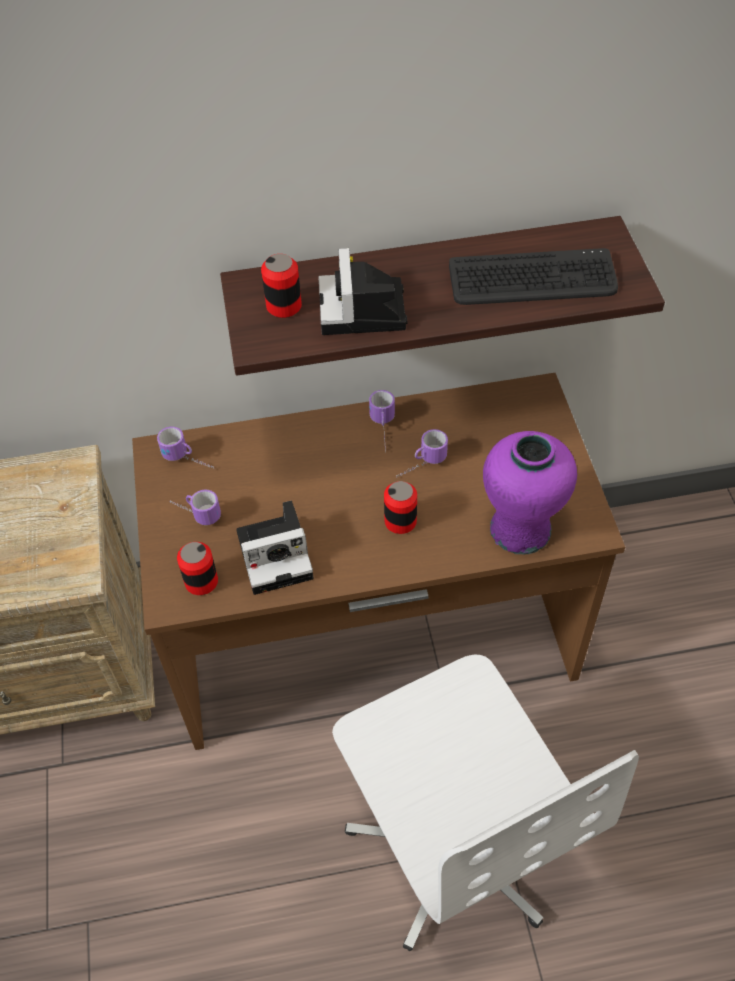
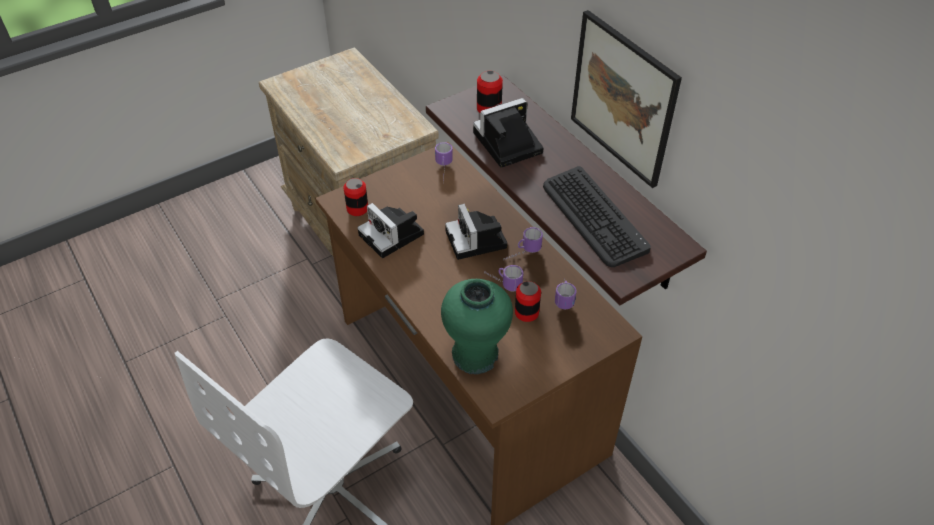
camera: 65 degrees right, 5 degrees down
(195, 513) = (405, 188): mug -> mug (564, 296)
(338, 467) = (477, 241): none -> camera
(400, 521) = (449, 287): can -> can (526, 313)
(461, 145) = (623, 99): none -> picture
(519, 529) = (475, 354): purple vase -> green vase

